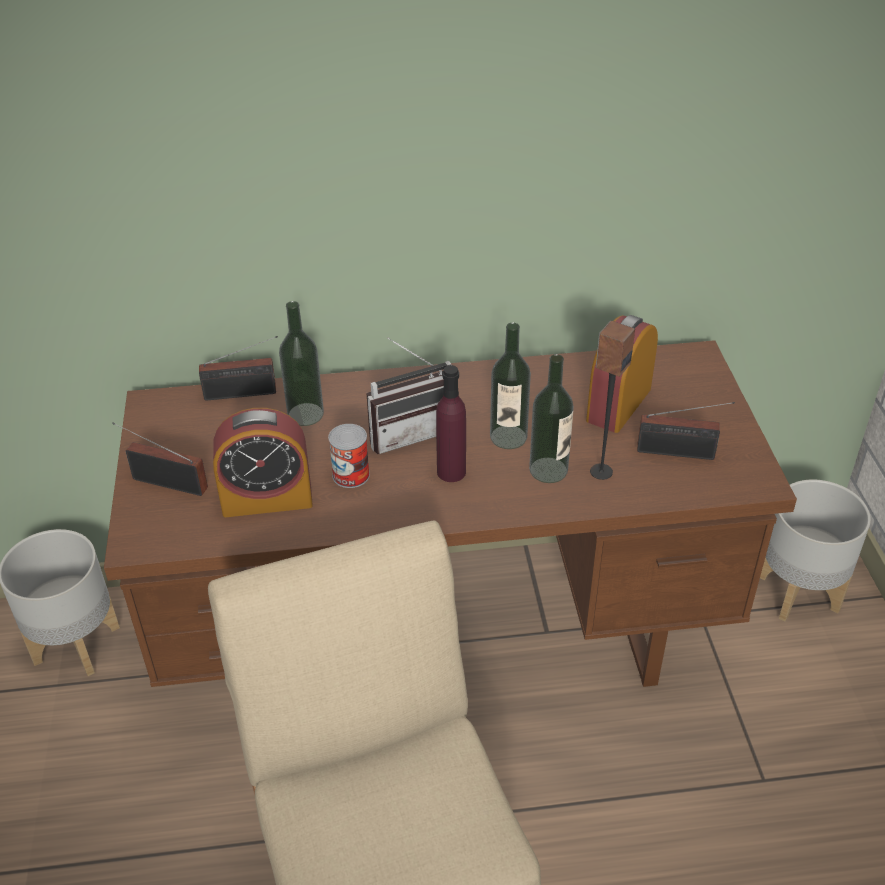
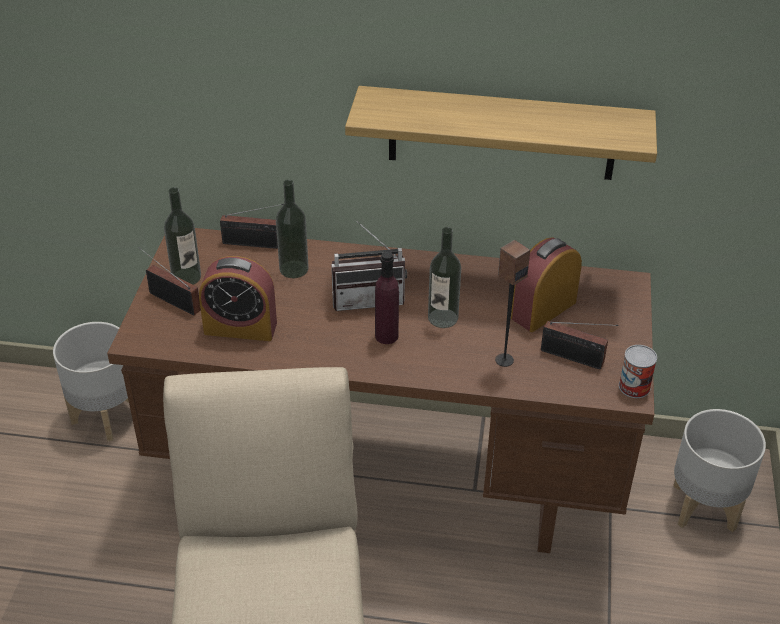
camera: 15 degrees right, 0 degrees up
(351, 475) = (309, 322): can -> can (634, 387)
(537, 202) = (502, 133): none -> shelf
(548, 470) = (463, 350): bottle -> bottle (186, 277)

